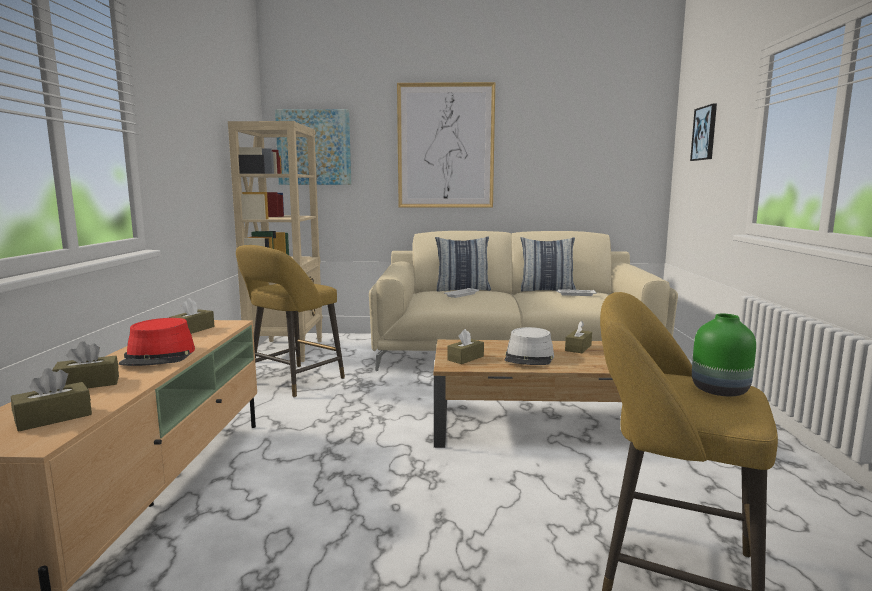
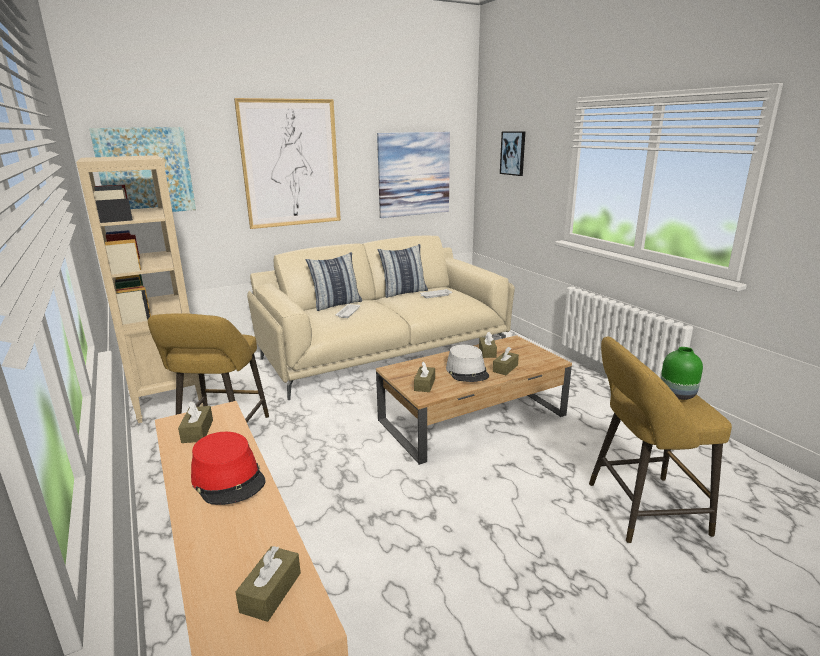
camera: 30 degrees left, 10 degrees up
(88, 384) = (223, 539): brown tissue box -> brown tissue box (505, 368)
(587, 163) = (414, 174): none -> picture

